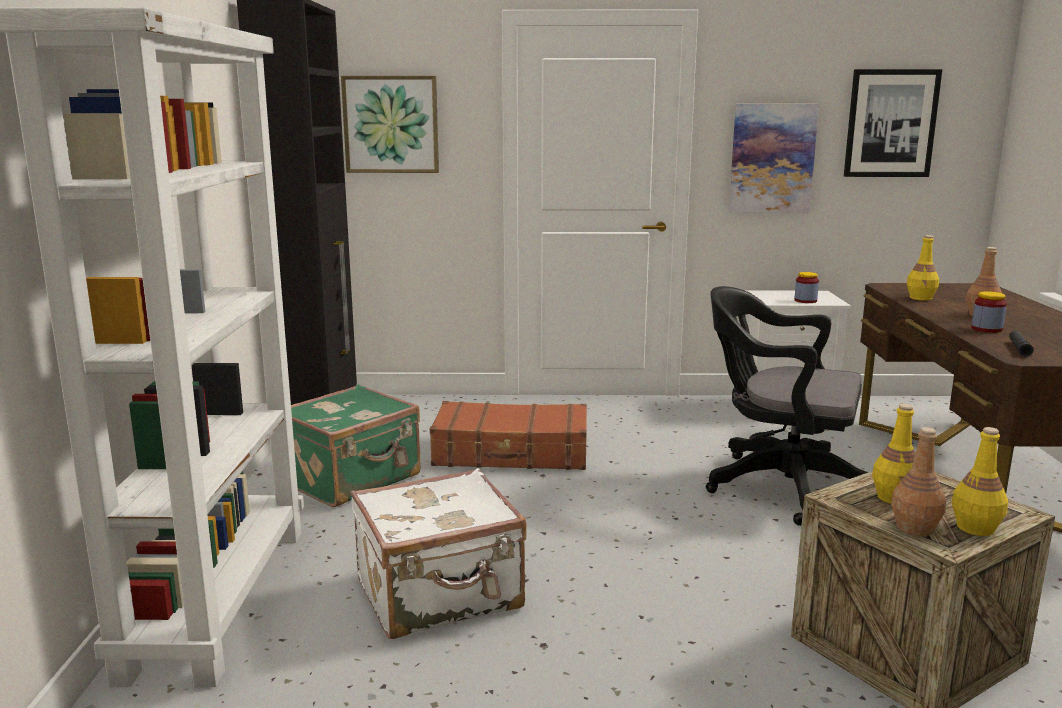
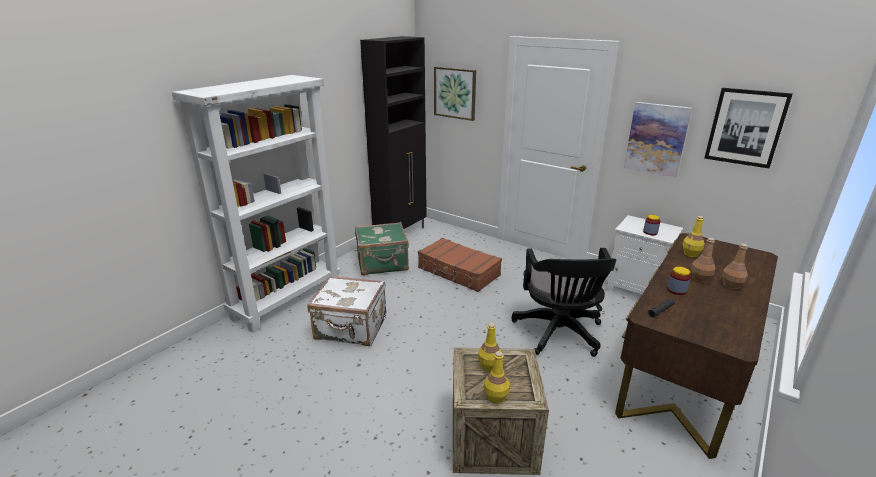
camera: 35 degrees right, 10 degrees up
(779, 486) = (559, 334): black office chair -> black office chair turned 150 degrees counterclockwise
(915, 528) = (468, 384): brown bottle -> brown bottle (731, 285)

